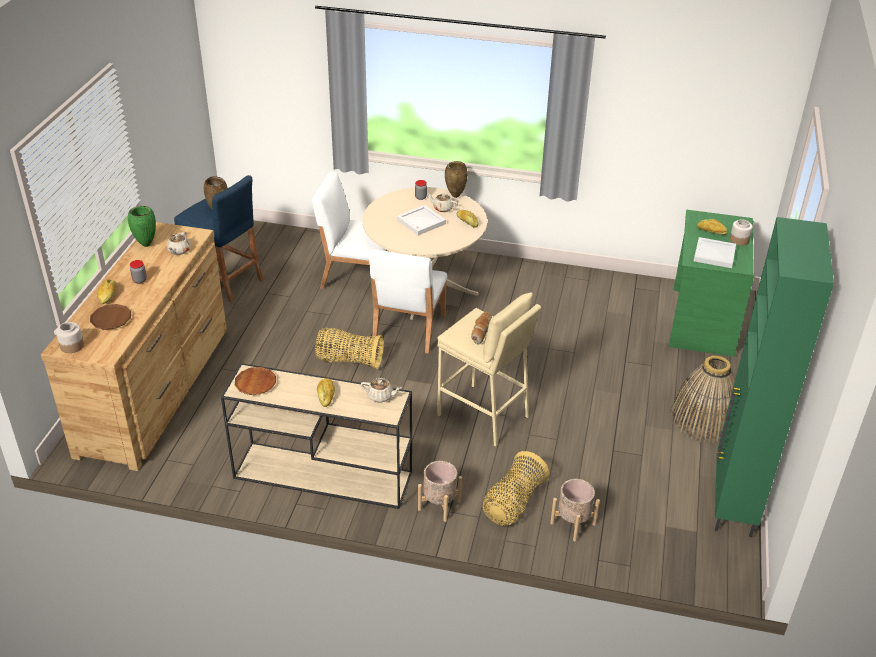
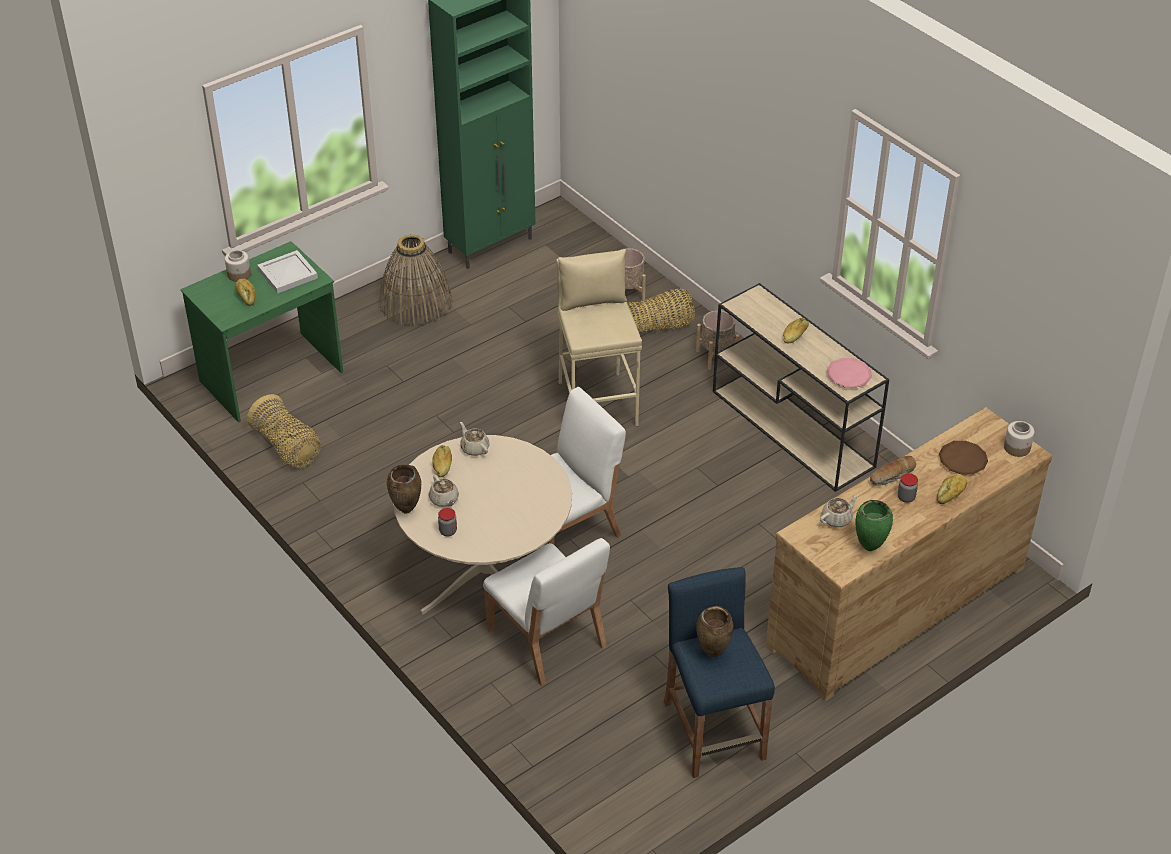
camera: 140 degrees left, 5 degrees up
(255, 383) = (848, 375): brown plate -> pink plate
(349, 360) = (665, 528): basket -> basket (287, 448)
(380, 396) = (749, 311): beige teapot -> beige teapot (474, 448)
(422, 222) = (491, 492): white tray -> none
(481, 331) = (599, 321): bread -> bread (892, 476)

